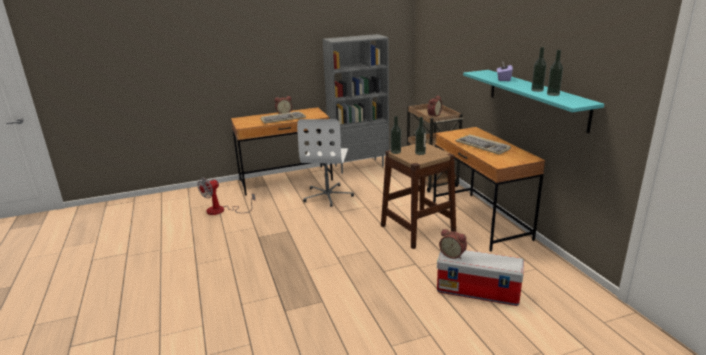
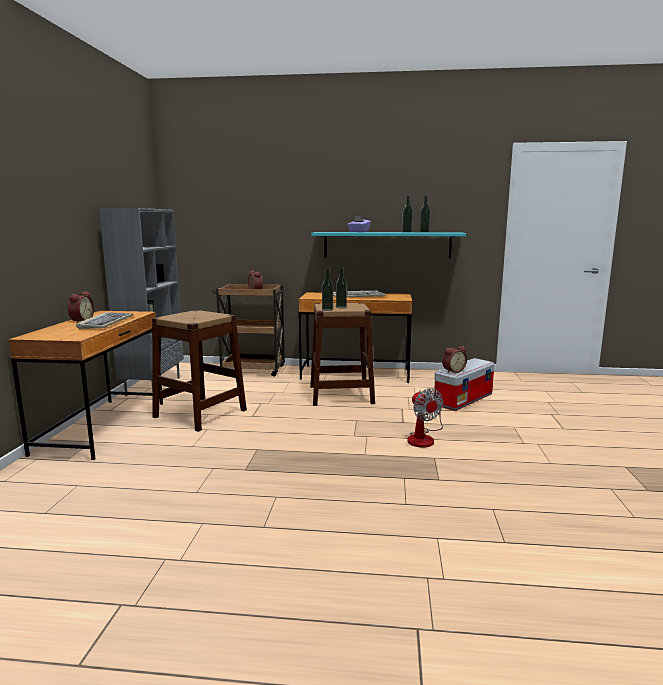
camera: 65 degrees left, 10 degrees down
(222, 210) = (114, 485): fan -> fan (424, 438)
(328, 195) = (200, 413): white office chair -> brown stool

